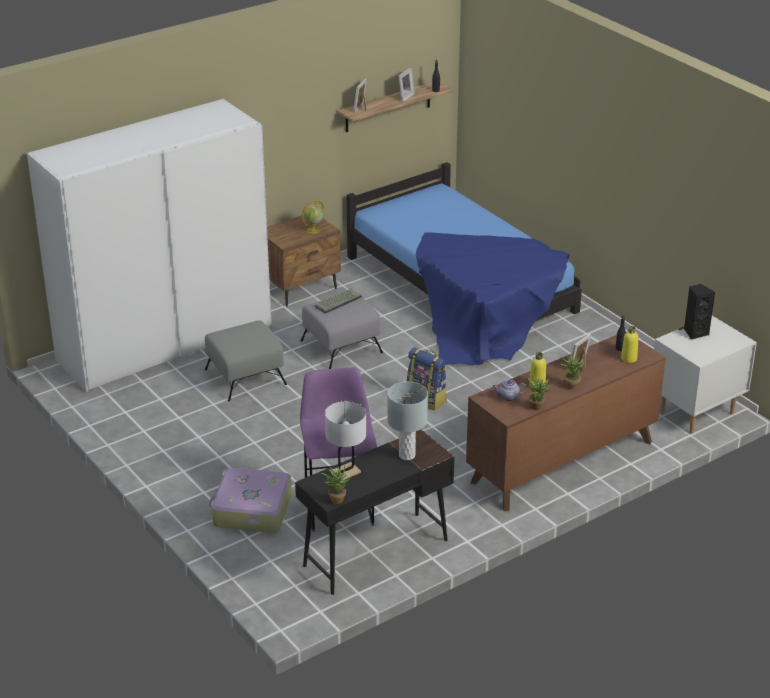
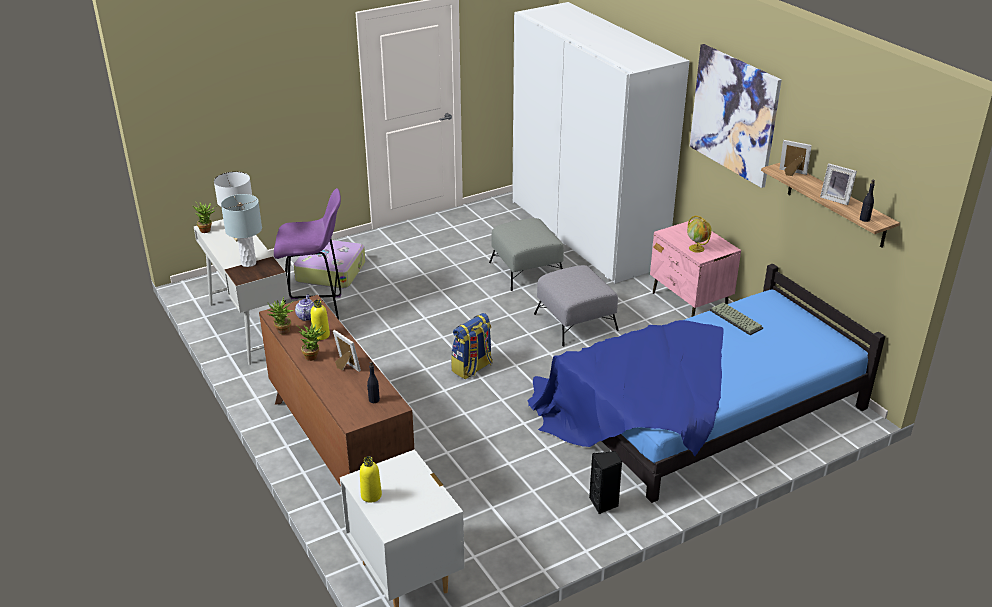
camera: 95 degrees right, 0 degrees up
(279, 110) = (734, 114): none -> picture
(301, 288) = (689, 302): brown nightstand -> pink nightstand
(338, 301) = (587, 279): keyboard -> keyboard (737, 319)
(375, 553) = (249, 326): black desk -> white desk
(629, 359) = (350, 403): yellow bottle -> yellow bottle (371, 495)
(695, 332) = (420, 487): black speaker -> black speaker (604, 503)

